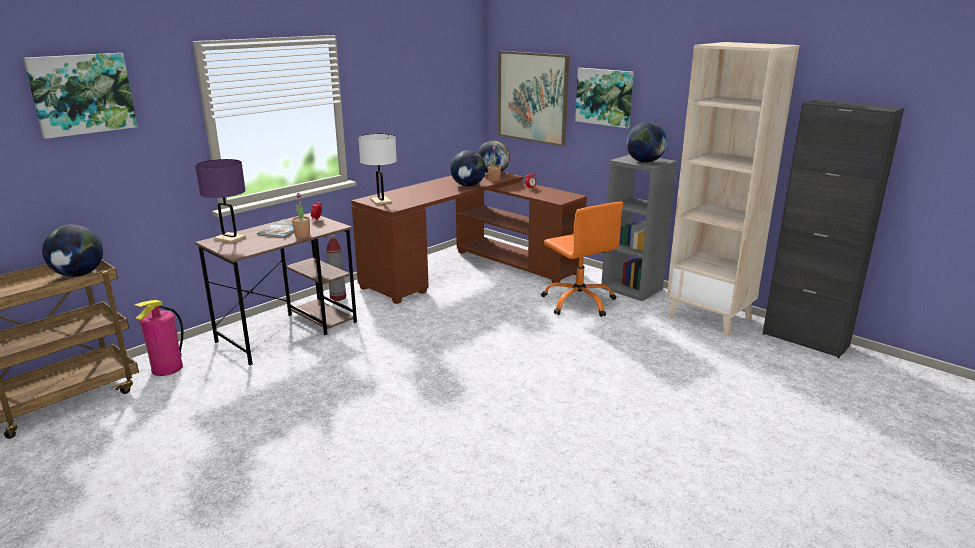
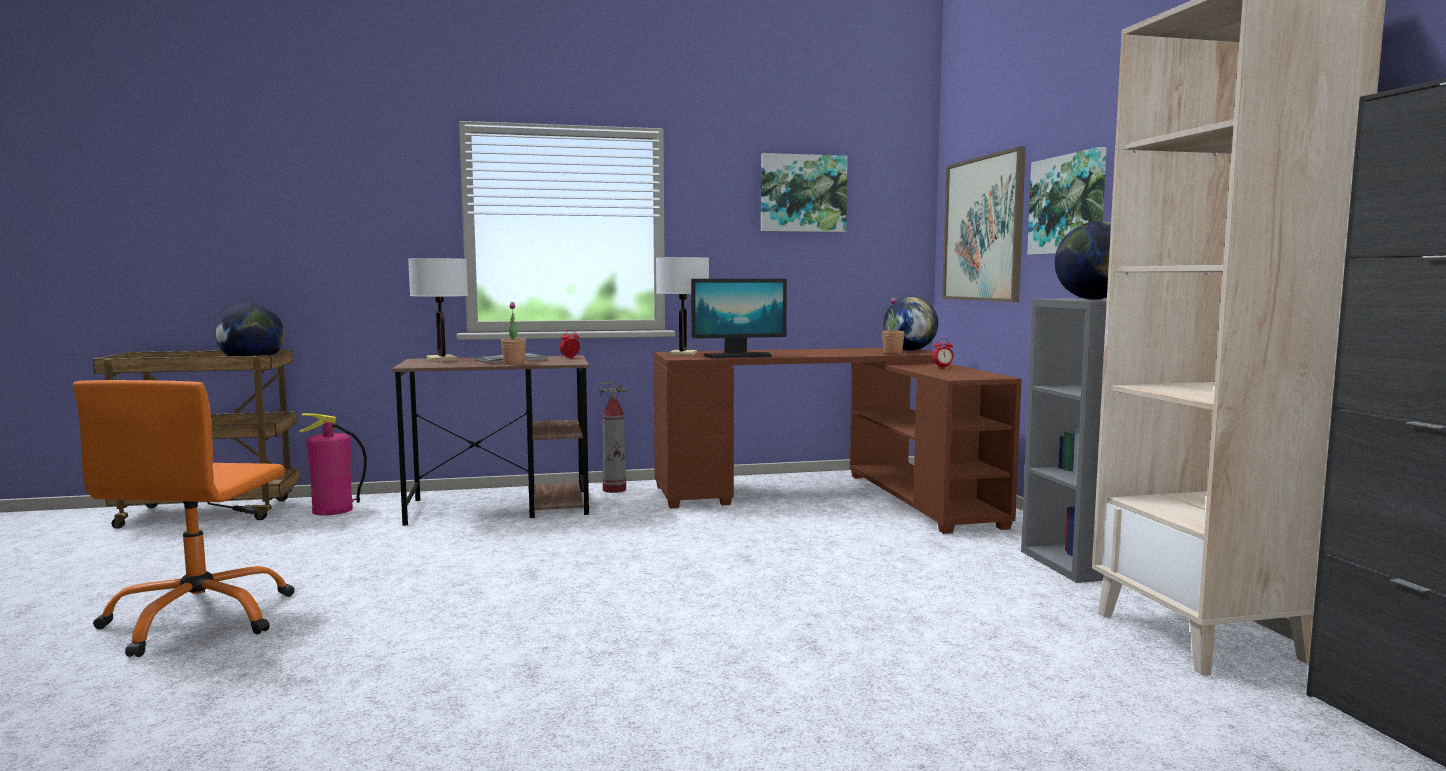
camera: 35 degrees right, 15 degrees down
(82, 94) = (317, 168): picture -> picture (803, 193)
(230, 239) = (441, 359): purple table lamp -> white table lamp
(421, 199) = (739, 356): none -> monitor
(468, 185) = (838, 354): globe -> none
(579, 302) = (947, 559): orange office chair -> orange office chair (200, 619)

